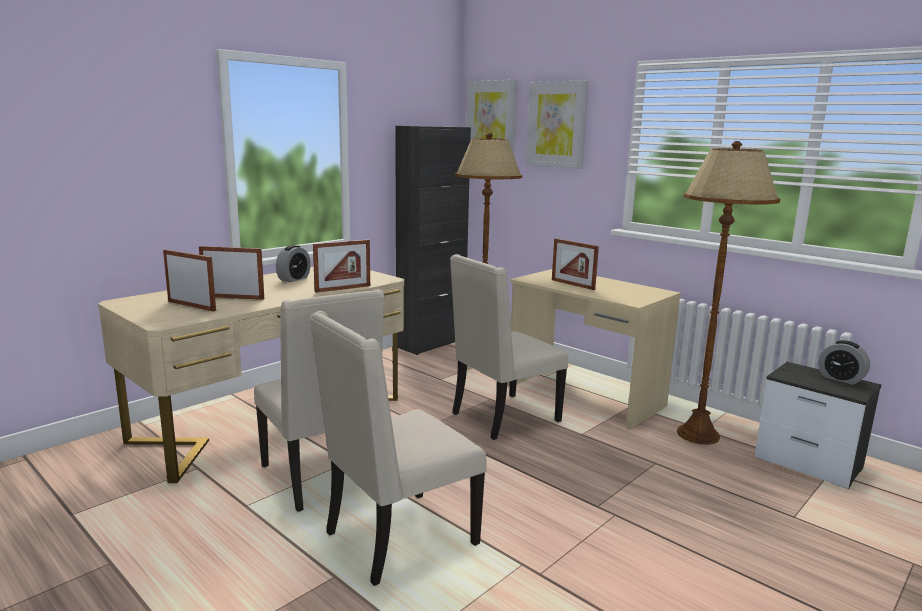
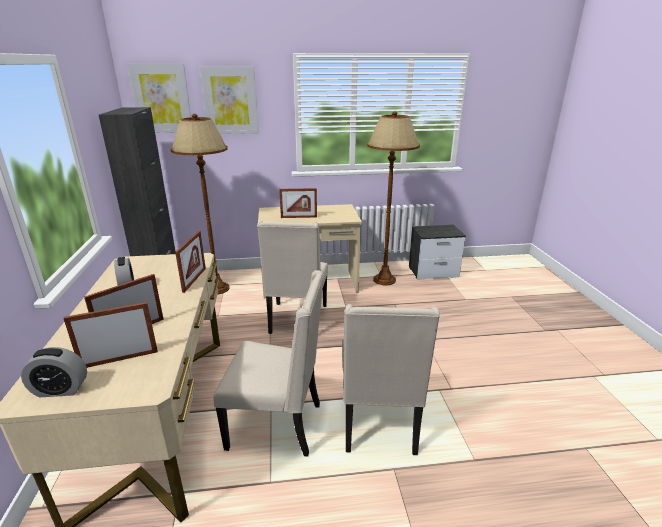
camera: 50 degrees left, 10 degrees up
(840, 379) = (441, 227): alarm clock -> alarm clock (60, 389)

